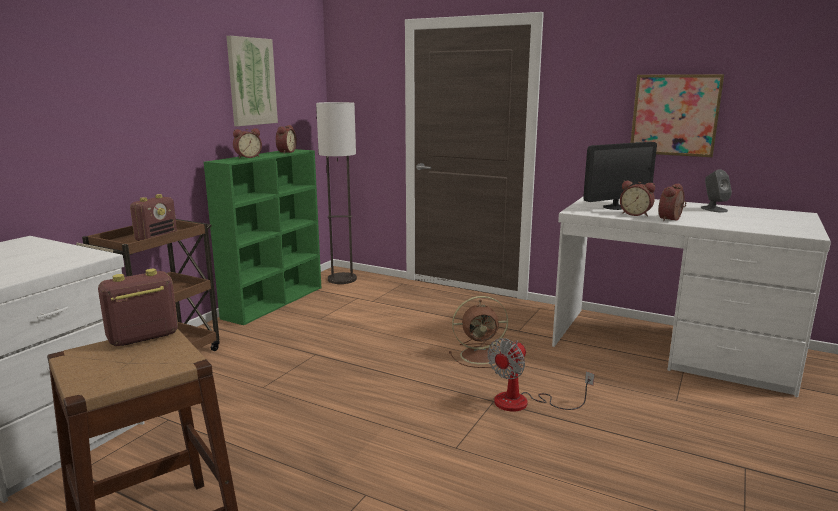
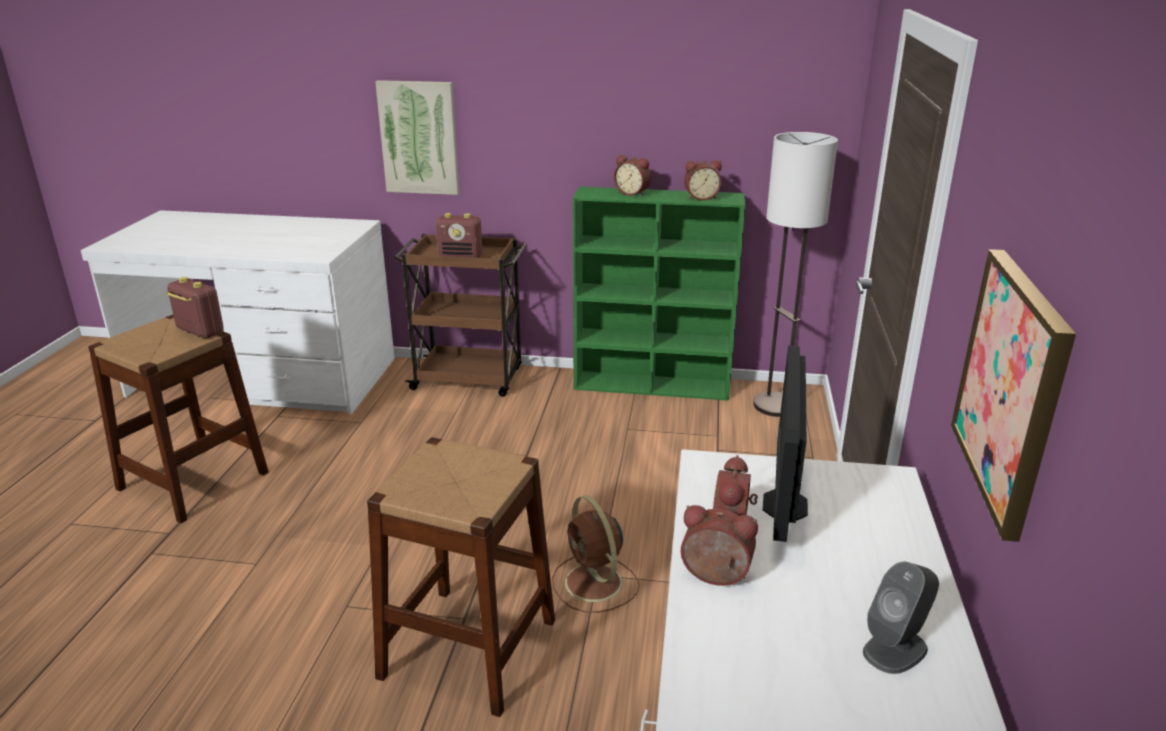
camera: 70 degrees right, 10 degrees up
(251, 81) = (684, 91): picture -> picture (419, 137)
(524, 403) = (469, 648): fan -> brown stool
(615, 207) = (785, 505): monitor -> monitor turned 60 degrees clockwise

